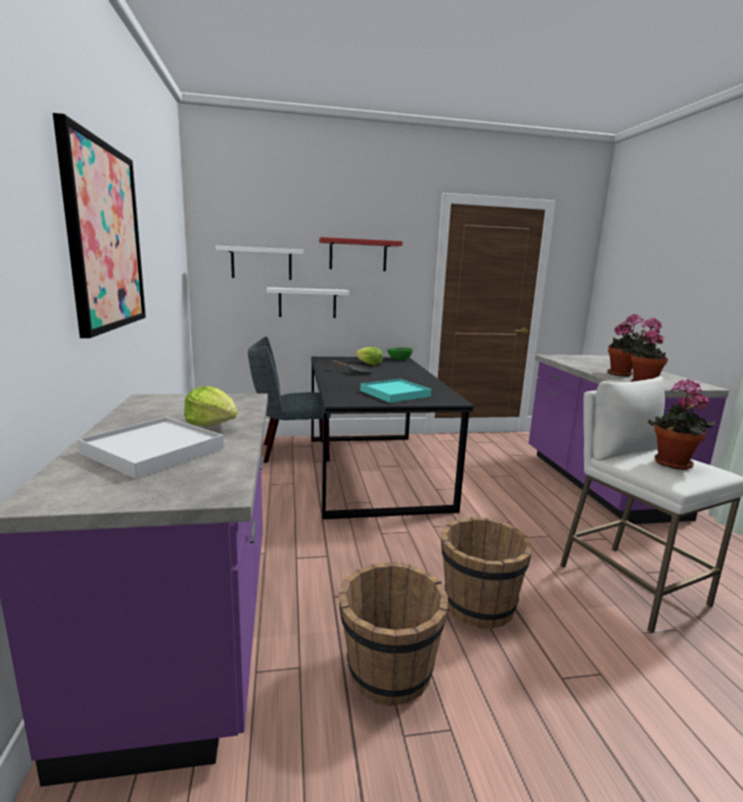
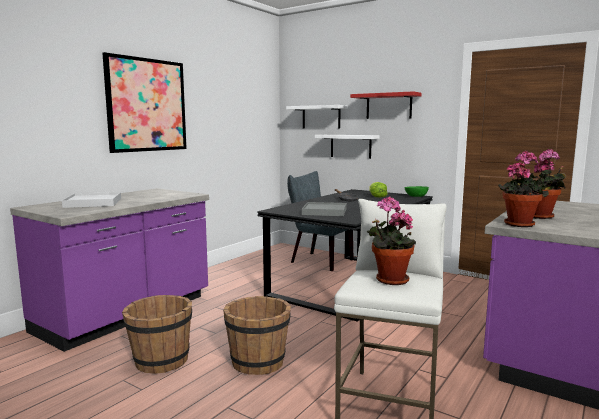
camera: 45 degrees right, 5 degrees down
(212, 423) = (141, 199): lettuce -> none
(394, 393) = (324, 211): turquoise tray -> grey tray

